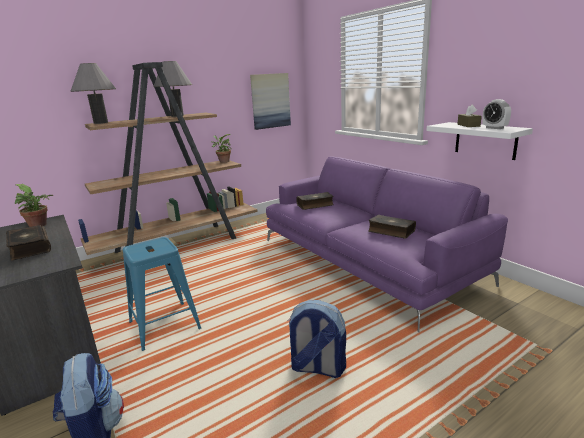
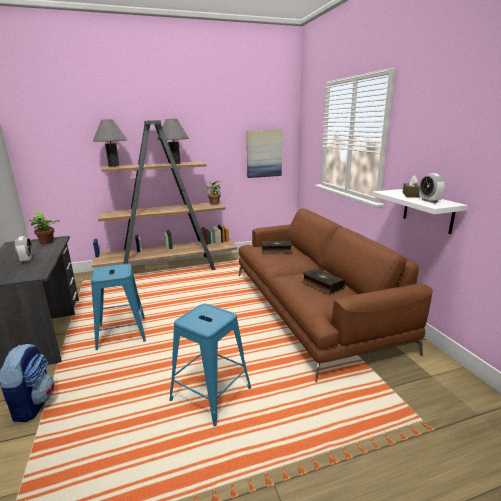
camera: 15 degrees right, 0 degrees up
(29, 248) = (27, 260): book -> alarm clock
(317, 368) = (211, 393): backpack -> blue stool
(366, 260) = (312, 307): purple sofa -> brown sofa

